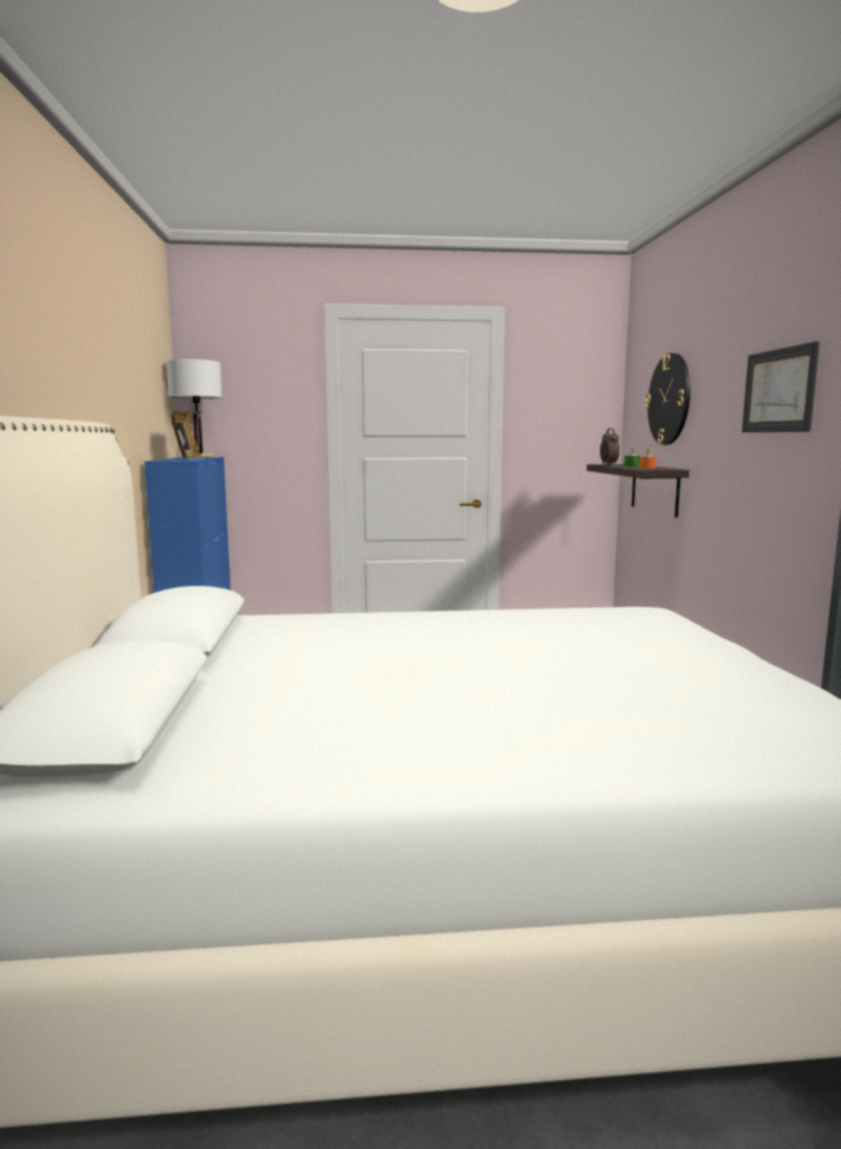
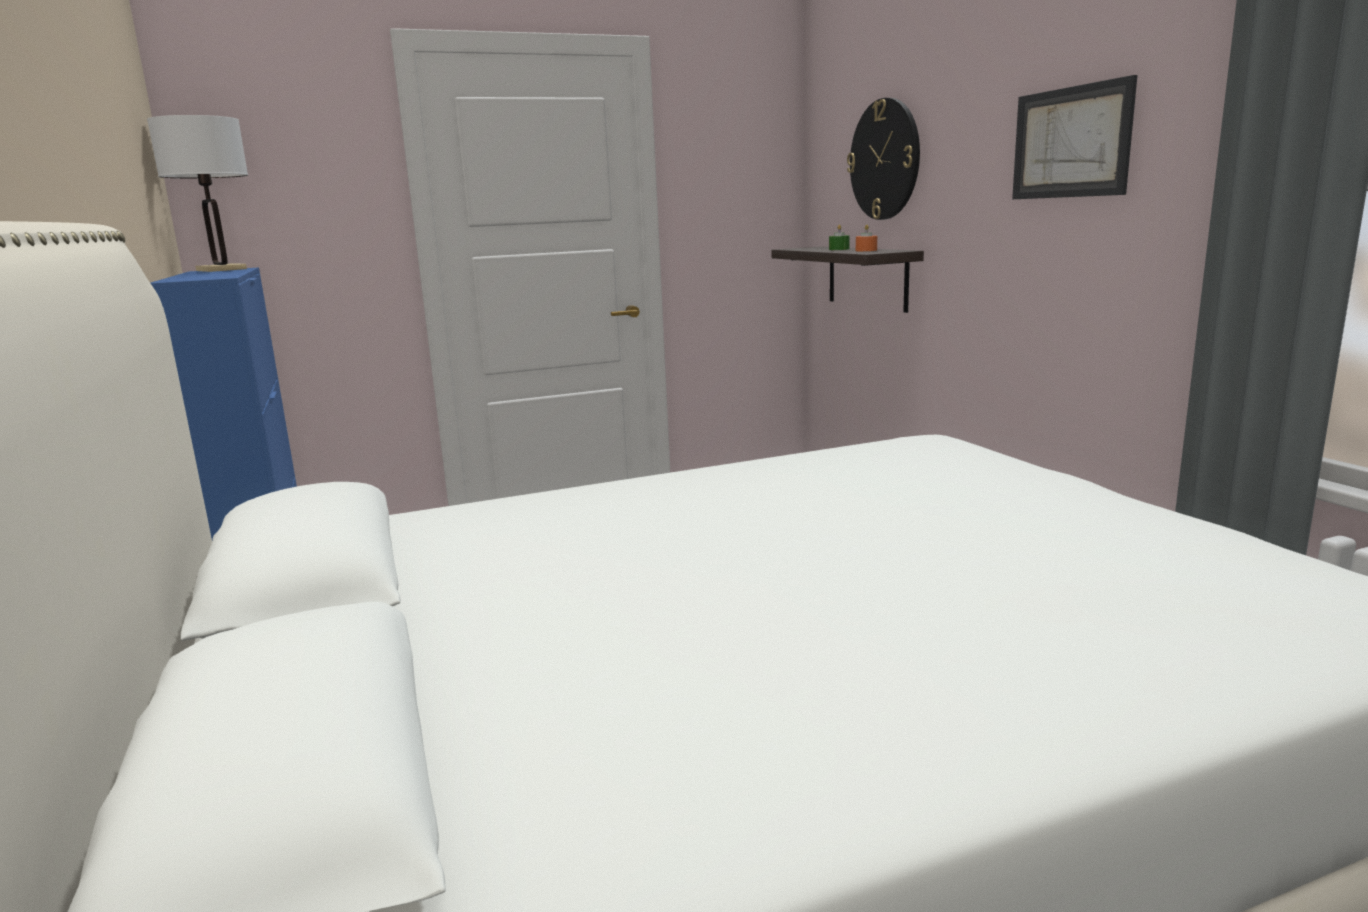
camera: 15 degrees left, 5 degrees up
(187, 458) = (211, 274): picture frame -> none
(608, 465) = (804, 249): alarm clock -> none

